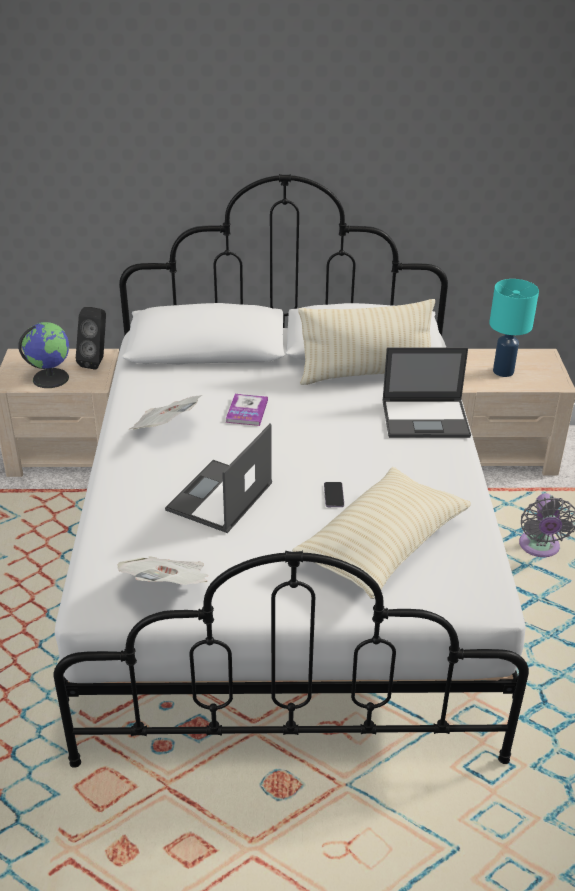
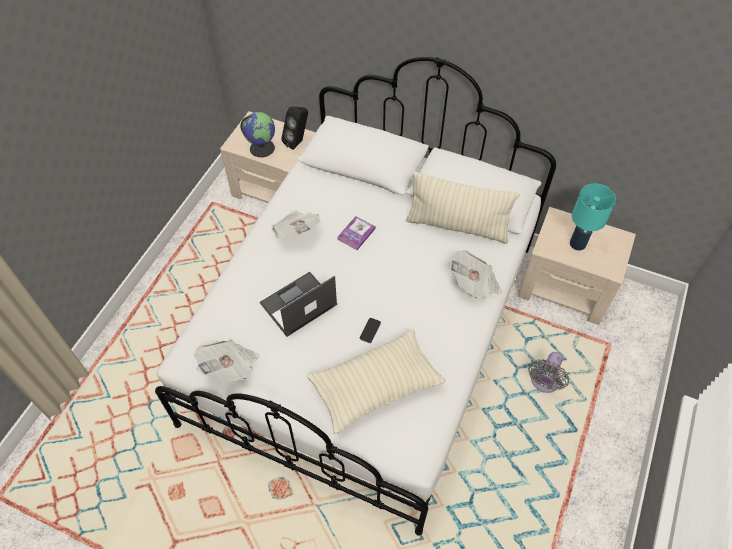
camera: 25 degrees right, 20 degrees up
(426, 419) = (474, 284): laptop -> newspaper

